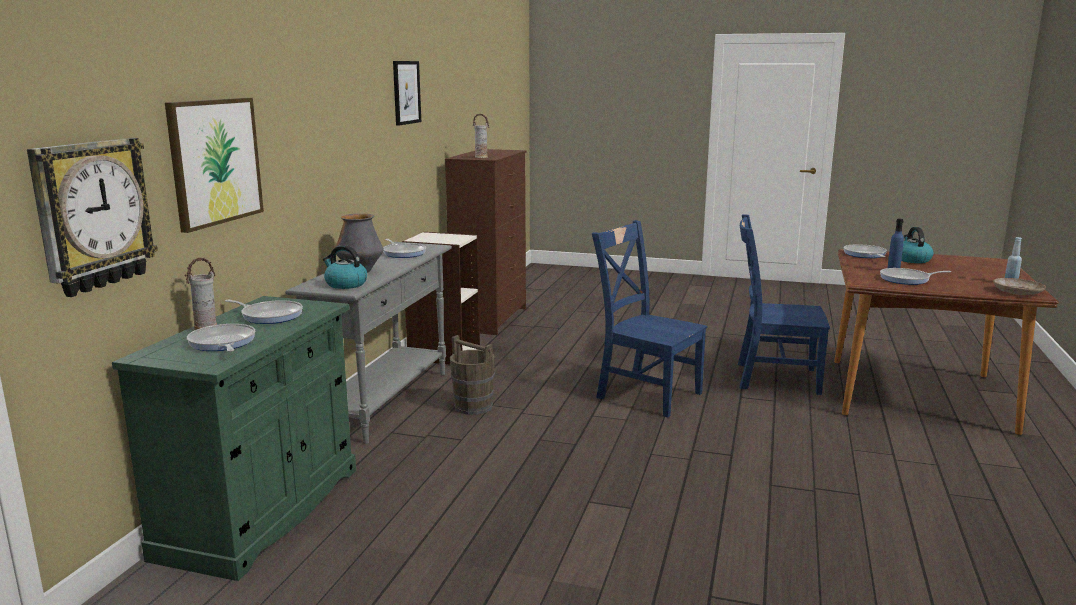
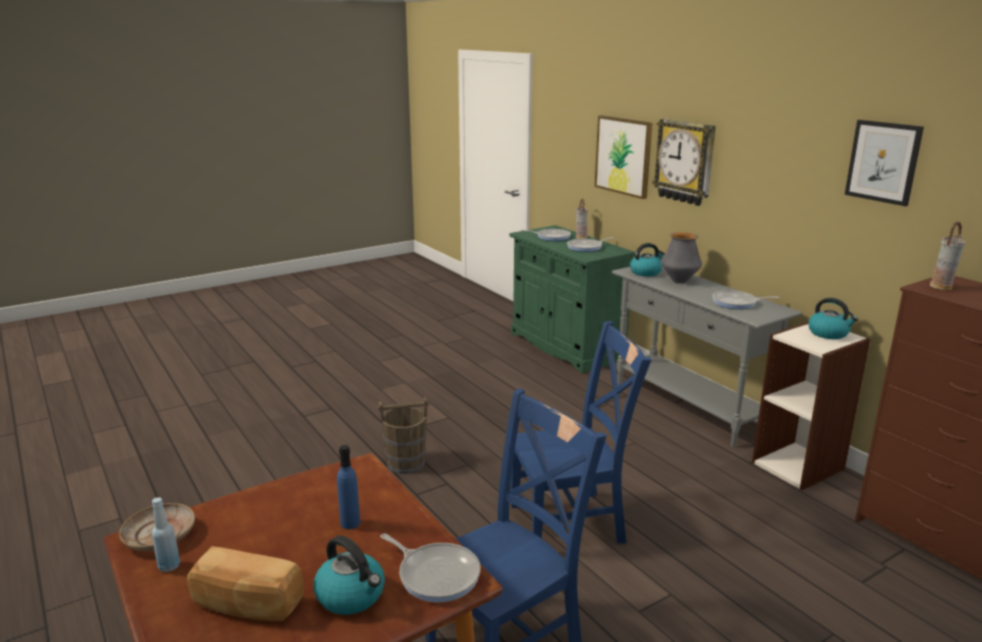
camera: 130 degrees right, 5 degrees up
(92, 215) = (563, 158): wall clock -> wall clock (685, 162)
(430, 237) = (829, 333): none -> kettle
(473, 406) = (640, 434): brown bucket -> brown bucket (406, 463)
(907, 279) = (316, 502): frying pan -> none
(967, 268) = (247, 604): none -> bread

